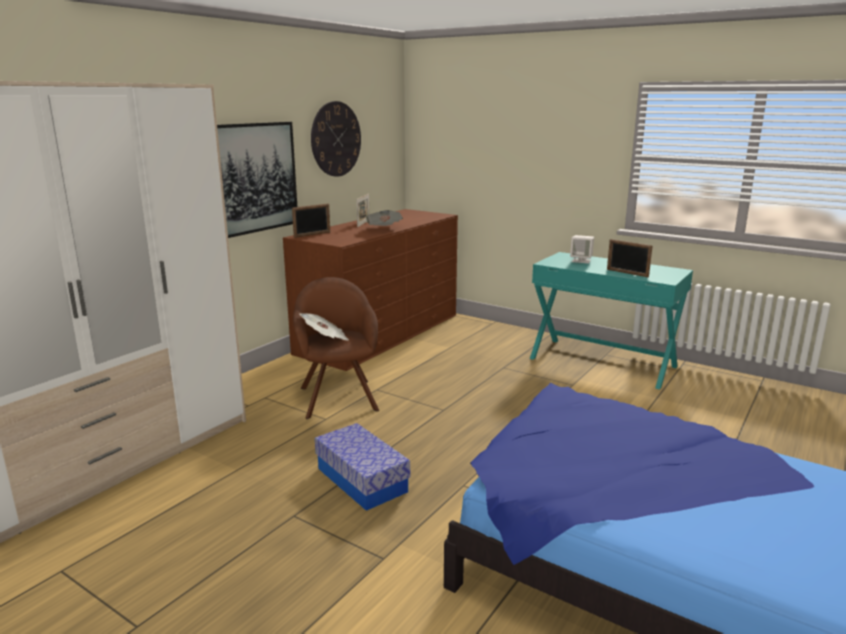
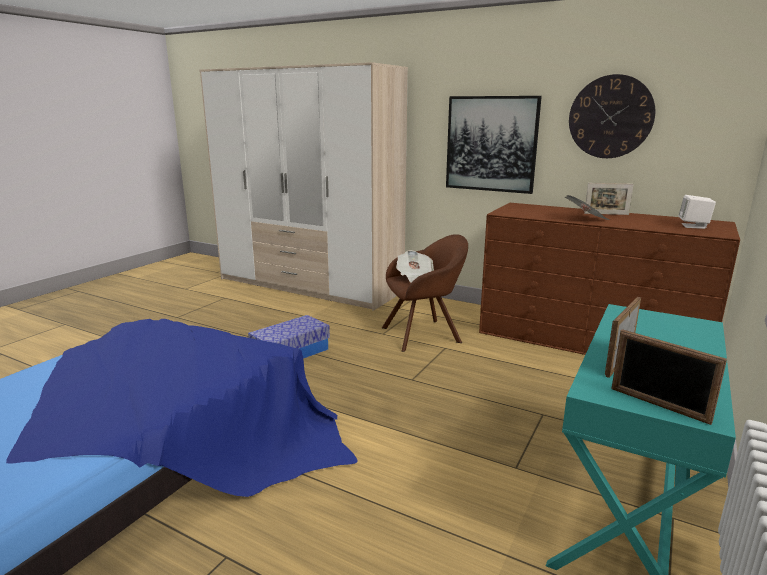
camera: 85 degrees right, 0 degrees up
(312, 234) = (528, 206): picture frame -> picture frame (658, 405)
(581, 261) = (671, 333): white speaker -> white speaker (693, 226)

